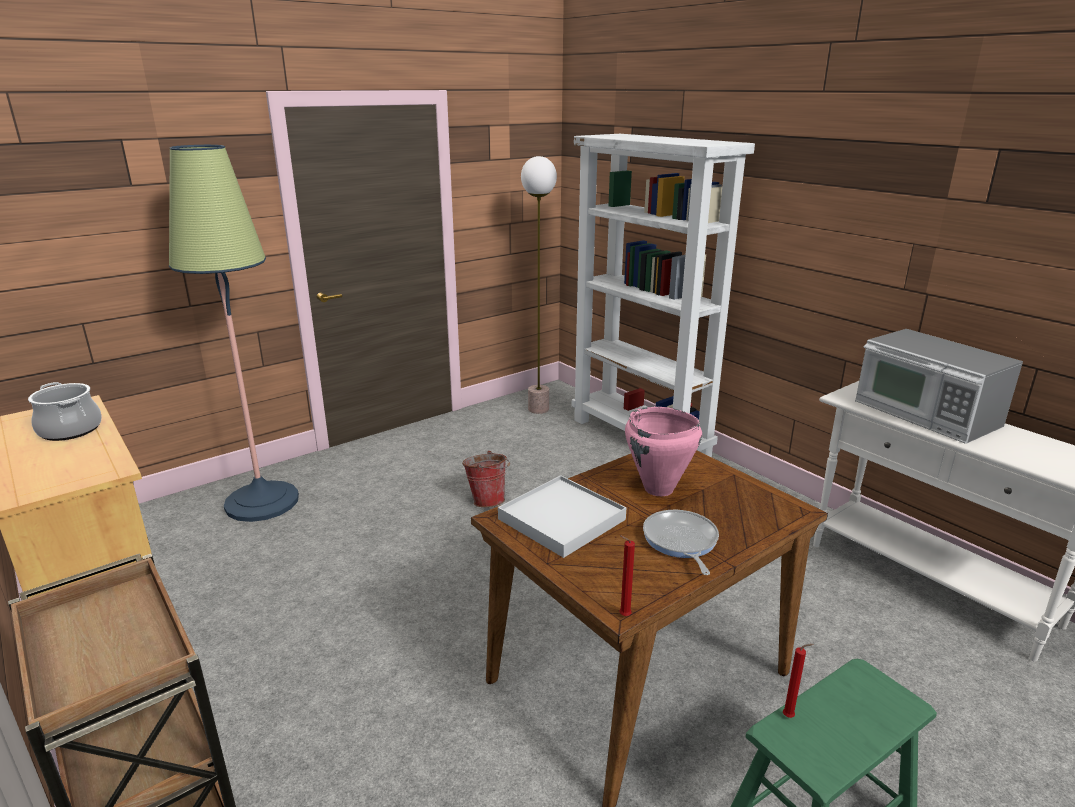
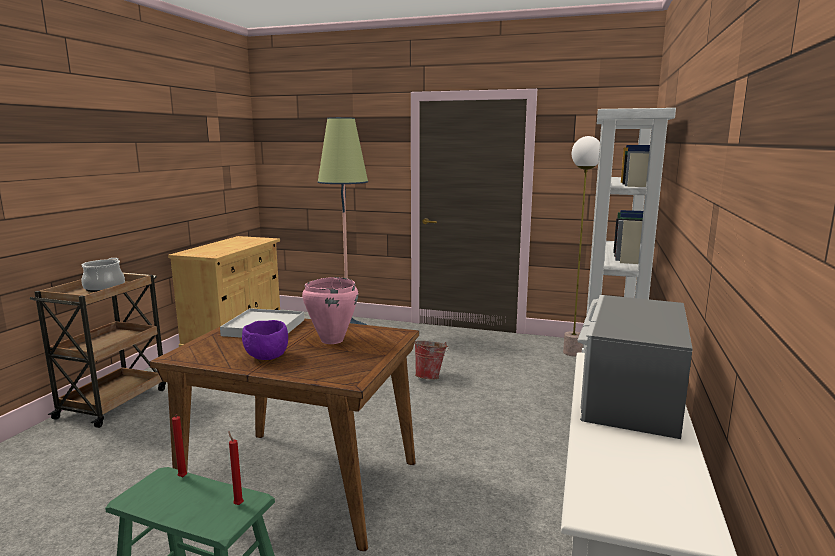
camera: 55 degrees right, 10 degrees down
(71, 430) = (242, 244): cooking pot -> cooking pot (104, 288)
(623, 616) = (168, 358): red candle -> red candle (238, 504)
(680, 541) = (266, 356): frying pan -> purple bowl

